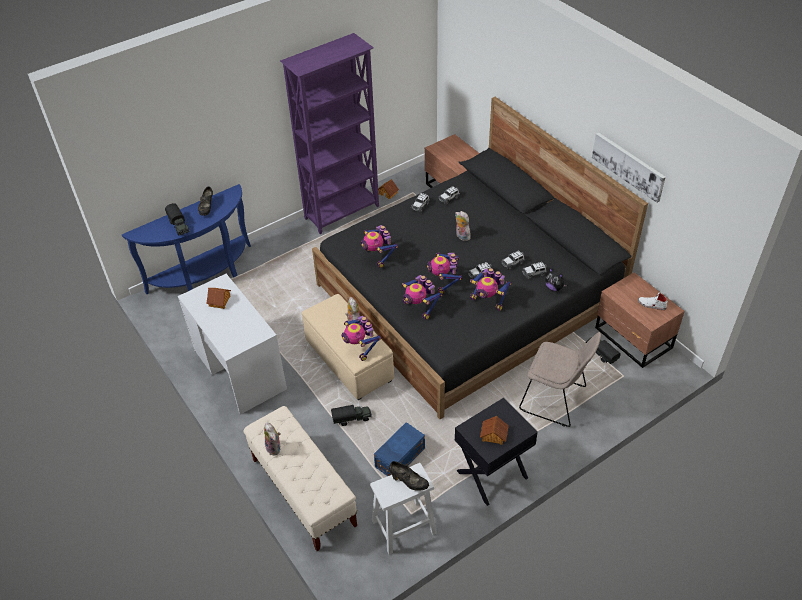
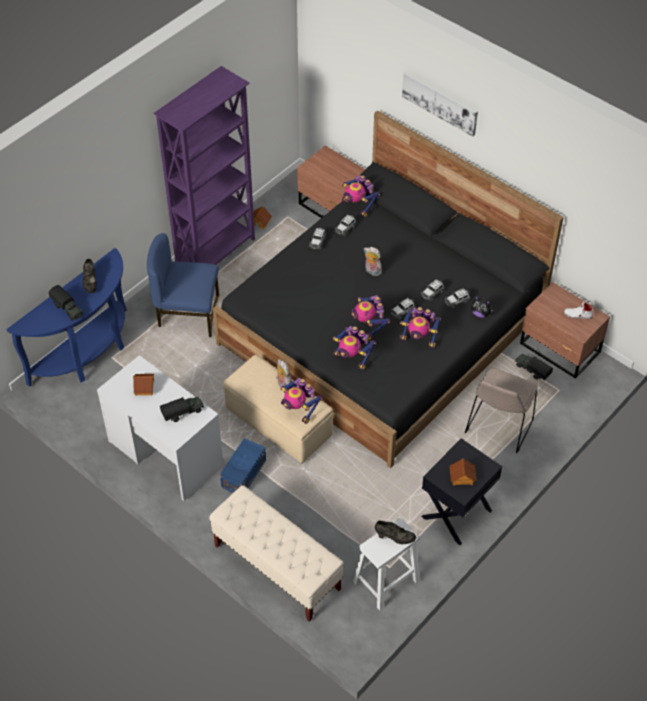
camera: 15 degrees left, 5 degrees up
(275, 448) = (249, 529): plush toy -> none
(301, 257) = (188, 314): none -> blue chair
(352, 419) = (301, 484): toy truck -> toy truck (183, 412)
(378, 256) = (292, 308): toy robot -> toy robot (358, 206)
(399, 458) = (361, 515): blue storage box -> blue storage box (242, 474)
(555, 399) = (498, 427): beige chair -> beige chair turned 105 degrees clockwise
(628, 166) = (539, 181): picture -> picture (440, 102)

